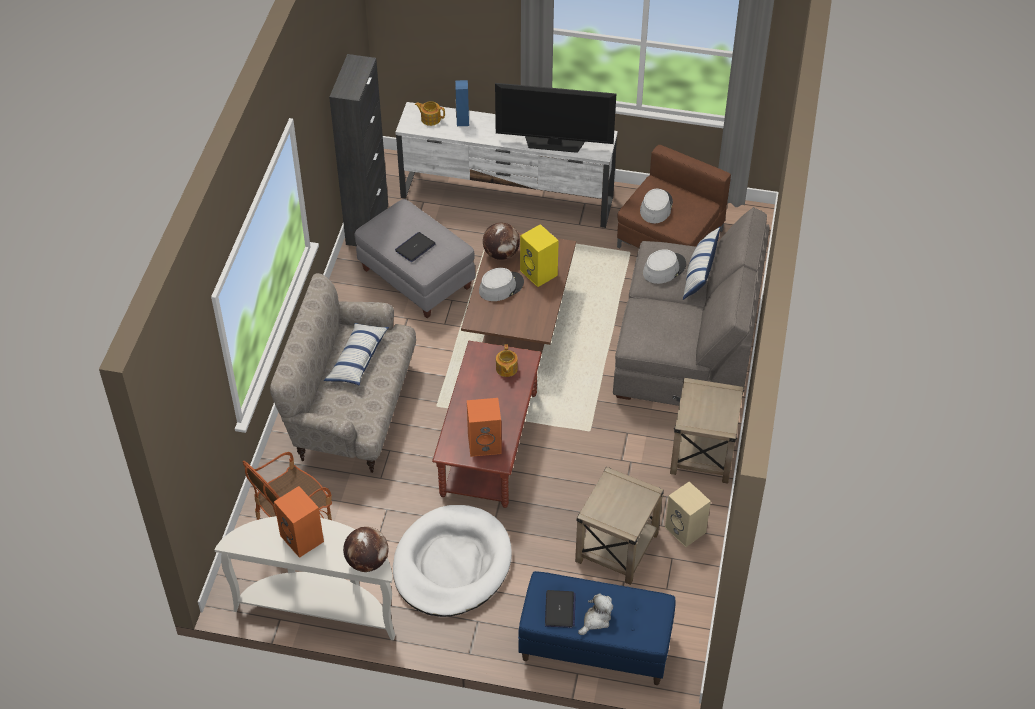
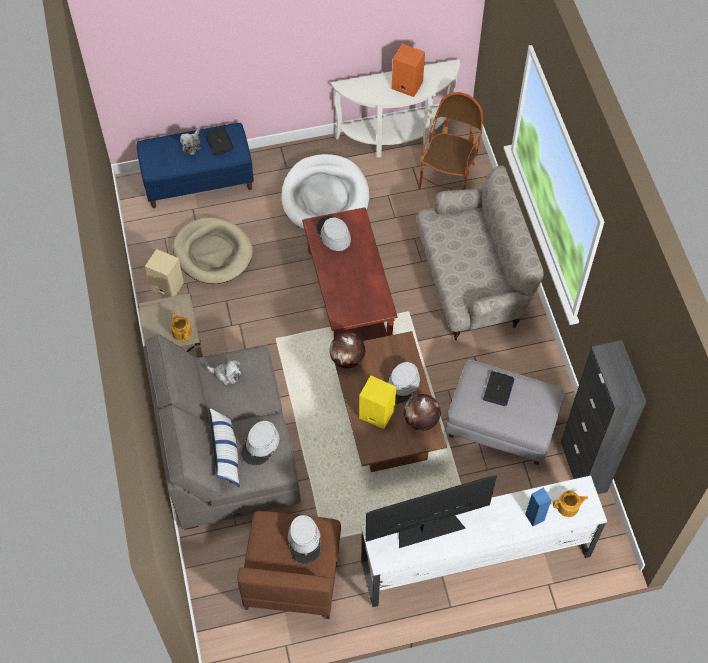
camera: 155 degrees right, 10 degrees up
(357, 360) = (476, 269): pillow -> none
(367, 561) = (354, 87): globe -> globe (347, 359)
(485, 443) = (333, 234): orange speaker -> grey hat
(506, 369) = (351, 302): teapot -> teapot (182, 332)
(616, 548) = (213, 253): beige side table -> beige dog bed
(670, 336) = (226, 374): none -> plush toy

